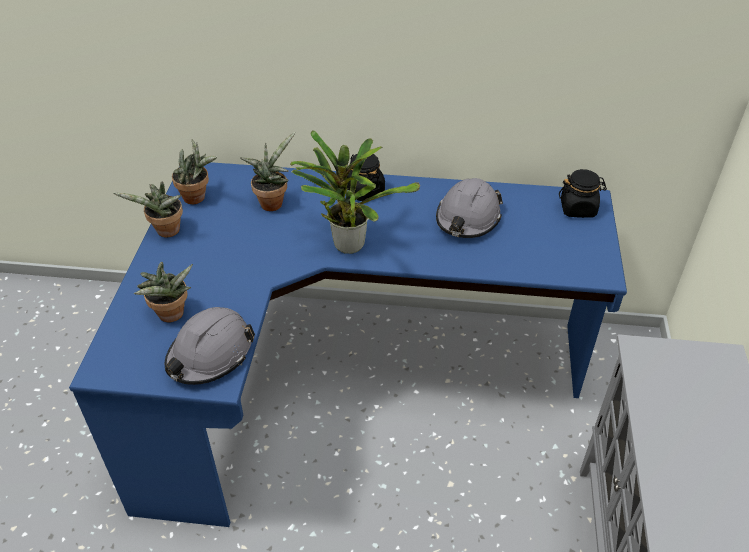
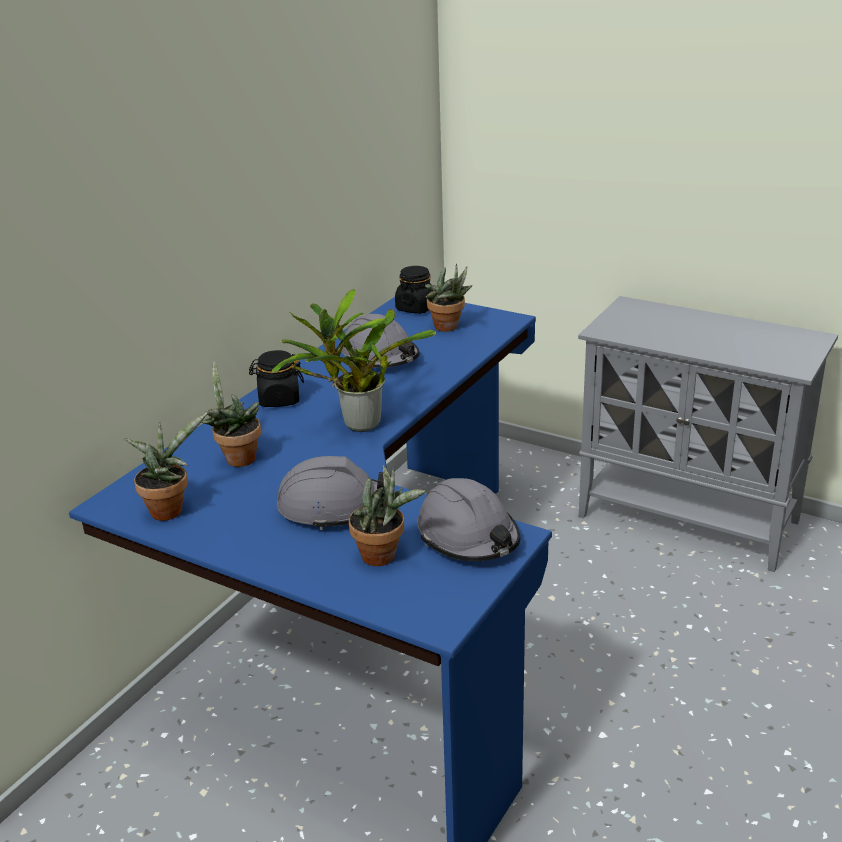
camera: 65 degrees left, 15 degrees down
(166, 232) = (217, 542): potted plant -> potted plant (449, 328)
(225, 270) = (333, 508): none -> grey hard hat

